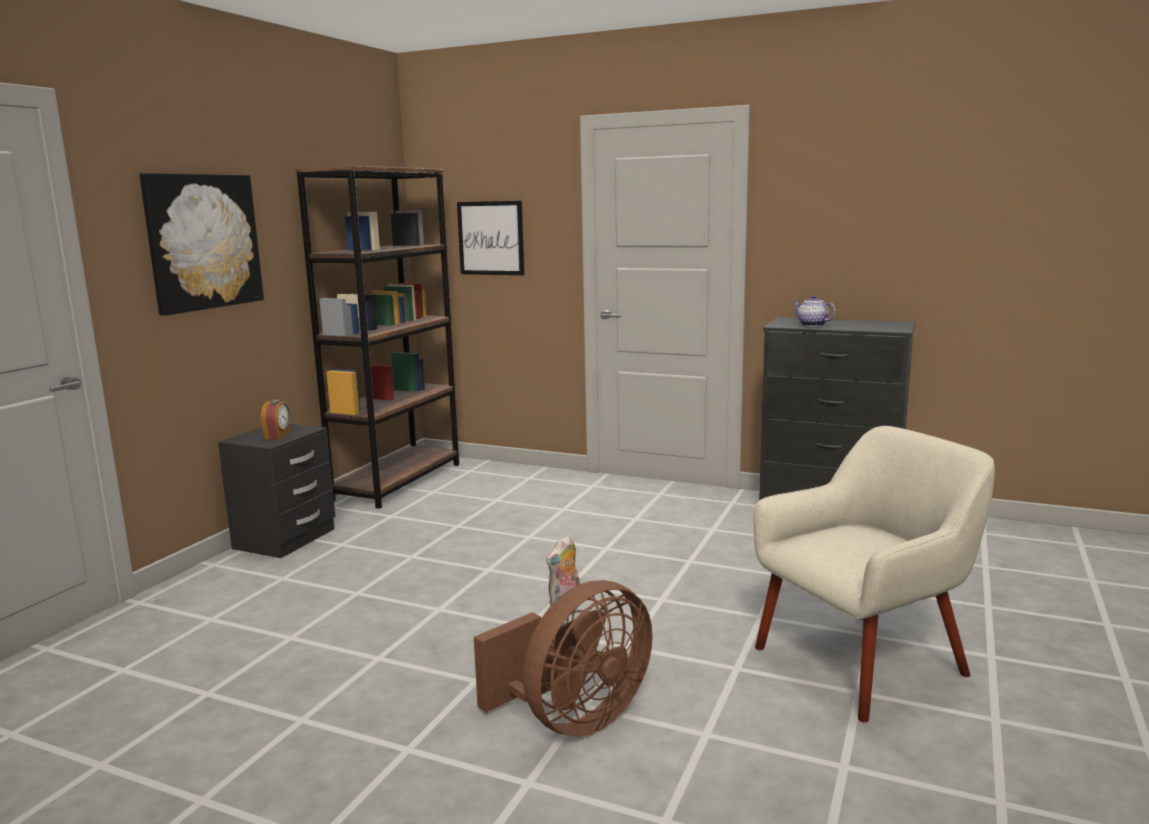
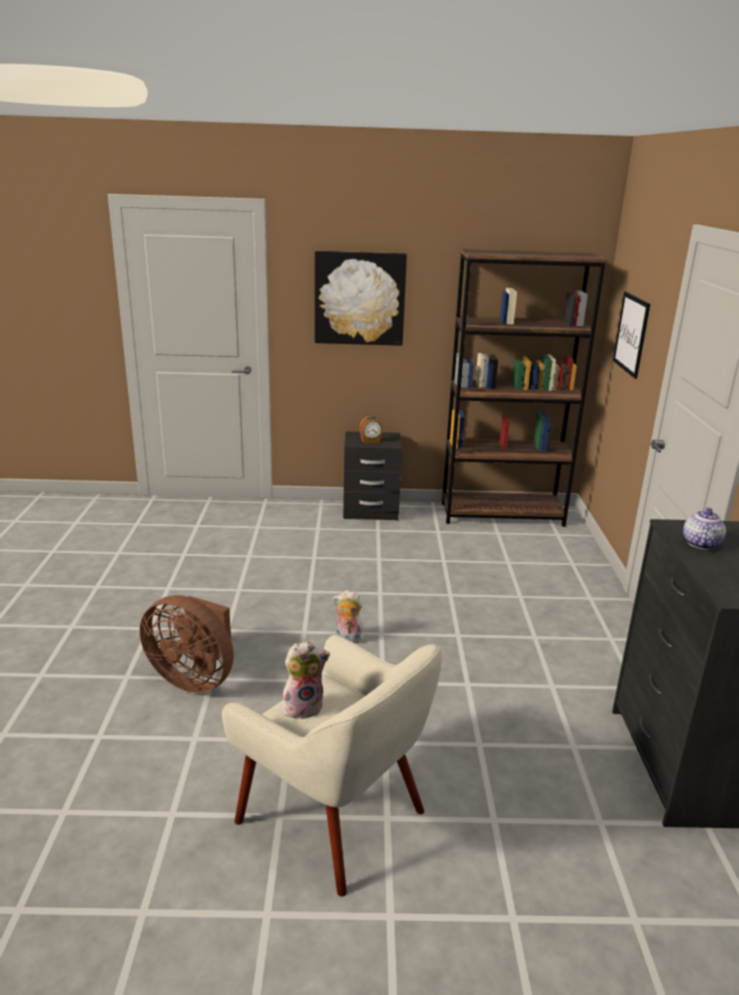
camera: 65 degrees right, 10 degrees up
(844, 551) = (304, 707): none -> plush toy

